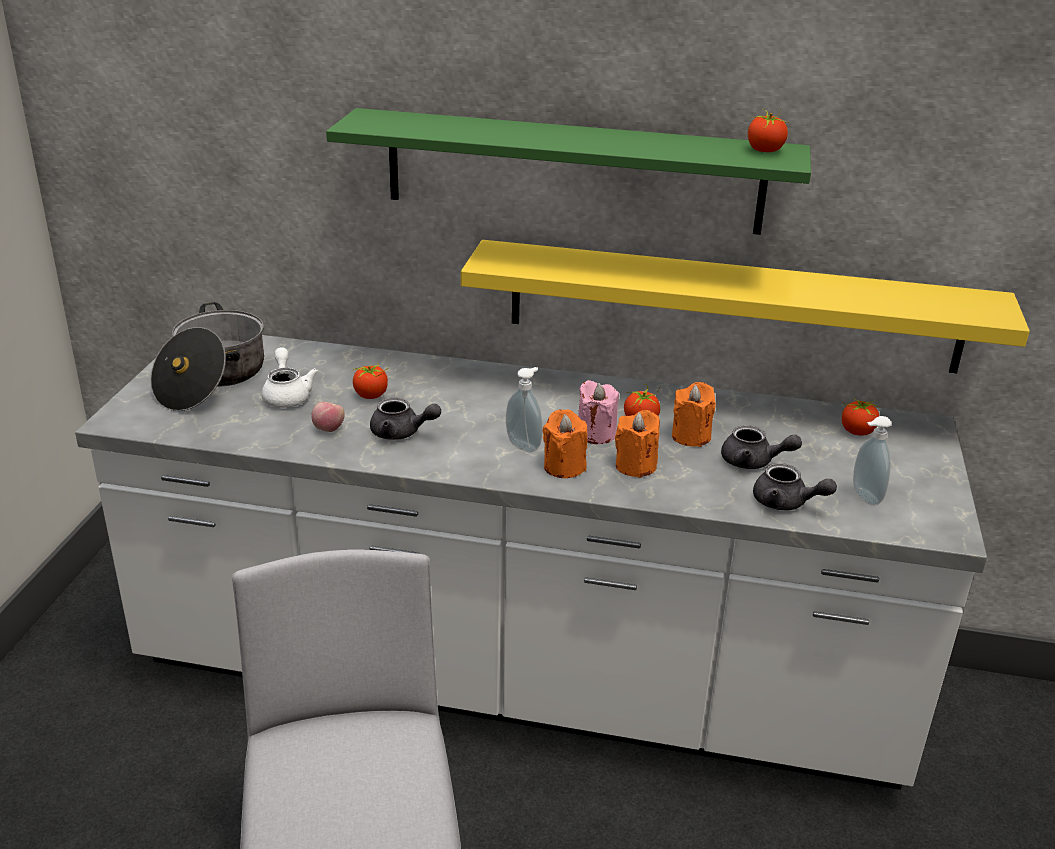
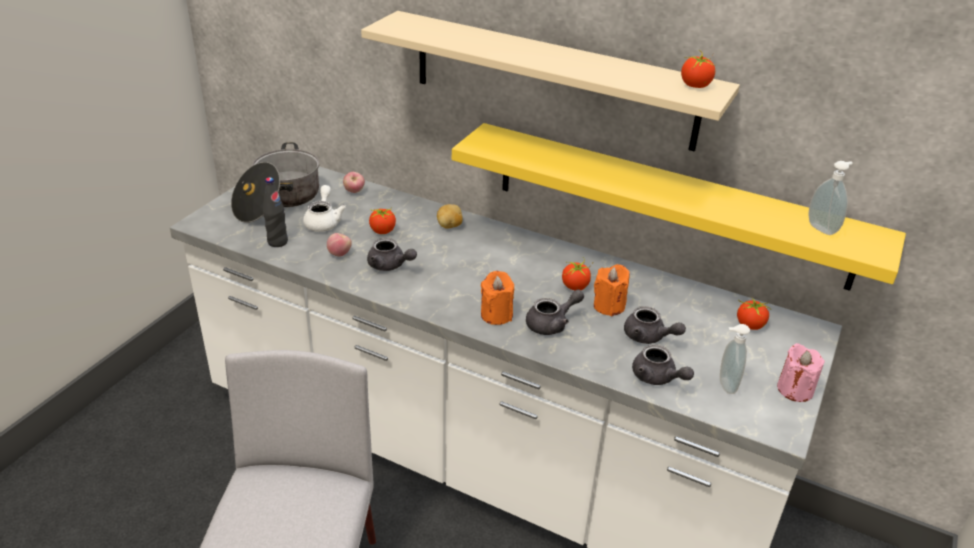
camera: 15 degrees right, 5 degrees up
(238, 428) = (277, 242): none -> black bottle
(309, 356) = (354, 192): none -> apple
(453, 378) = (449, 226): none -> potato
(525, 445) = (475, 291): soap dispenser -> soap dispenser (823, 228)
(573, 171) = (552, 80): green shelf -> beige shelf
(596, 434) = (535, 291): pink candle -> pink candle (795, 389)
(635, 466) = (552, 324): orange candle -> grey teapot

